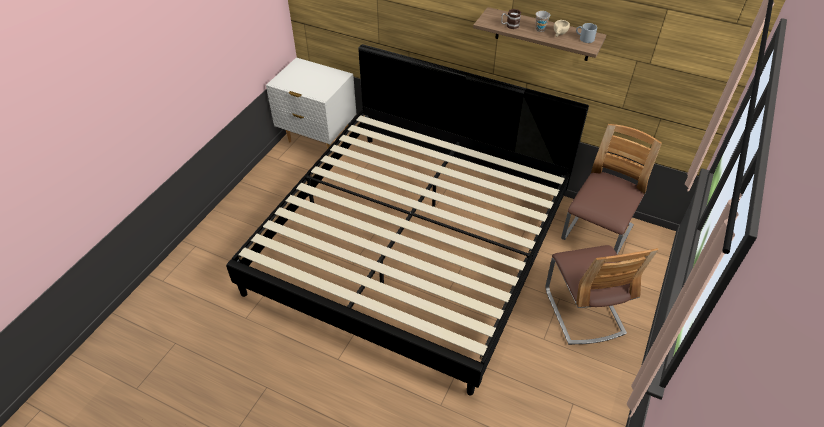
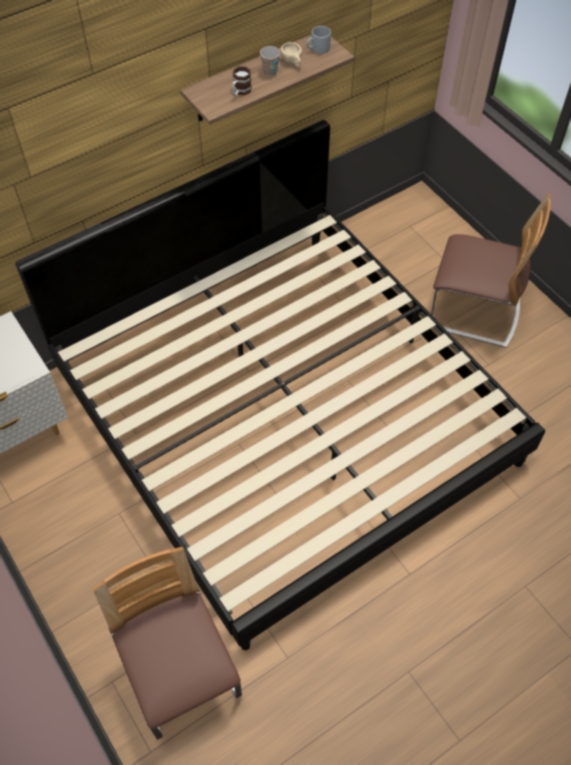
camera: 60 degrees left, 10 degrees up
(597, 233) = (384, 242): chair -> chair (180, 673)

